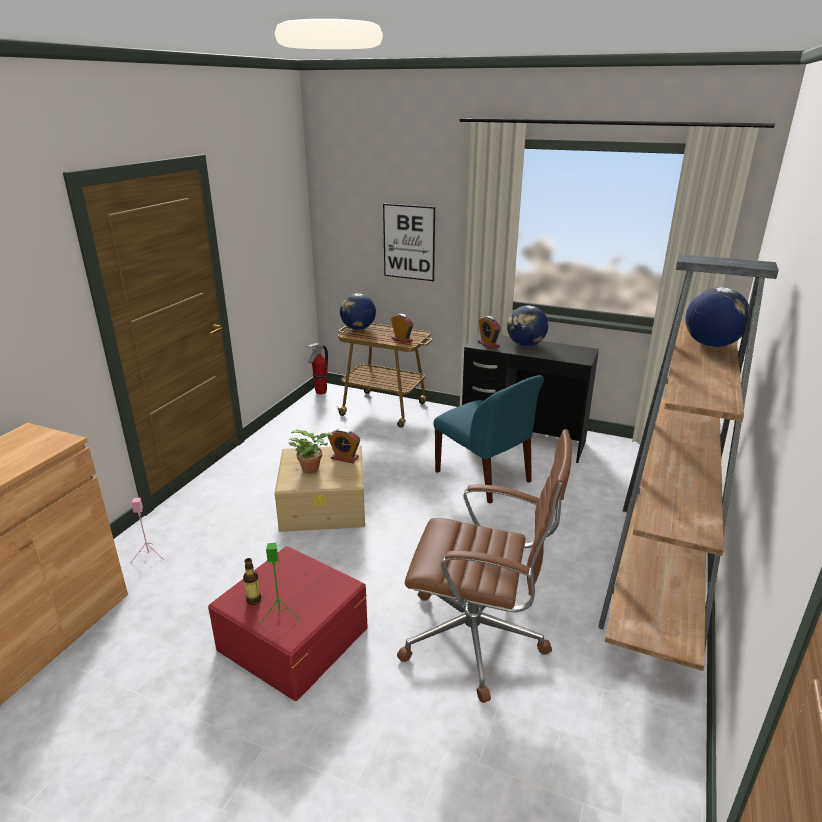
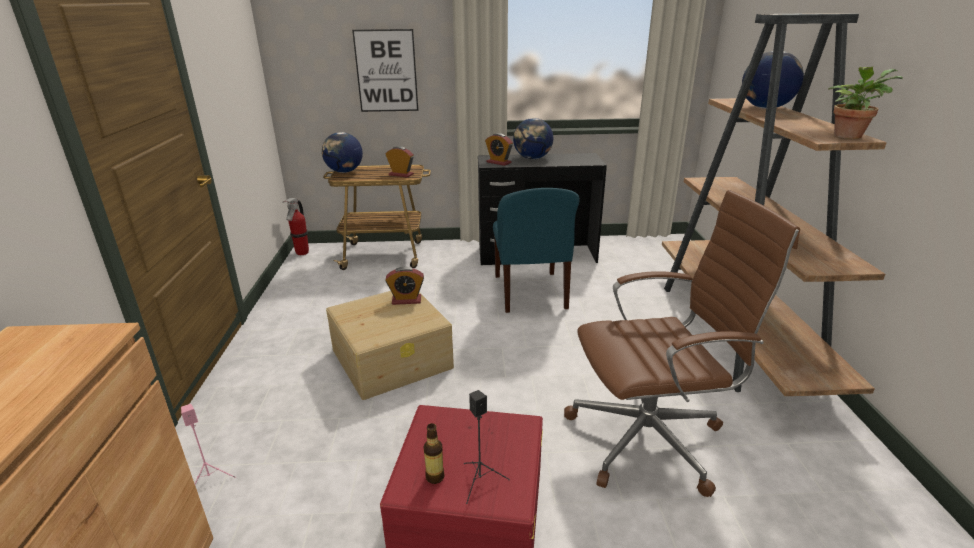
camera: 25 degrees left, 0 degrees up
(280, 614) = (480, 481): green speaker -> black speaker
(313, 468) = (380, 319): potted plant -> potted plant (849, 135)
(484, 477) = (530, 293): blue chair -> blue chair turned 60 degrees clockwise

